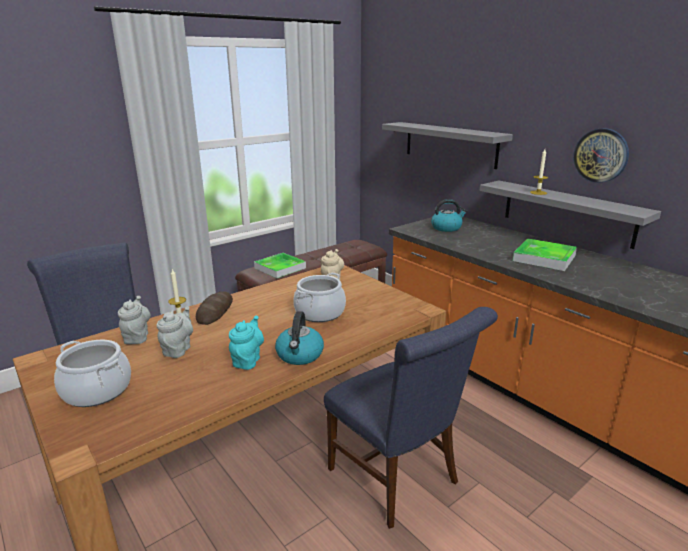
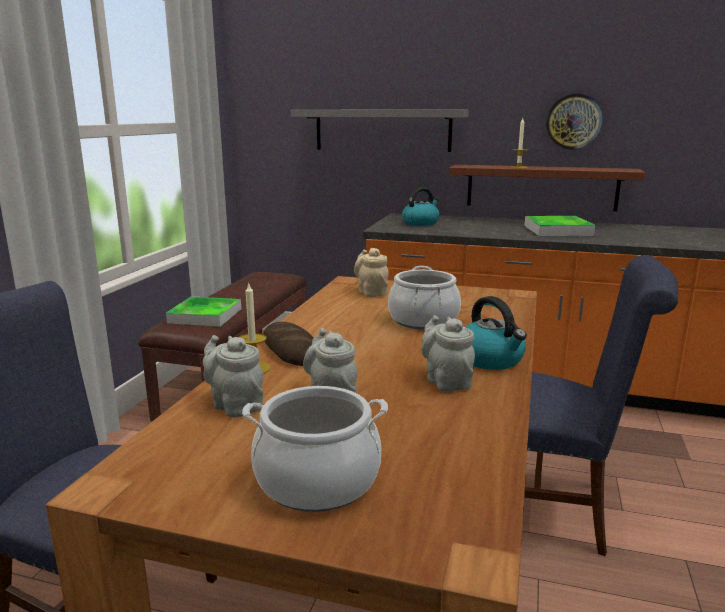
camera: 35 degrees left, 5 degrees down
(247, 360) = (446, 381): turquoise teapot -> grey teapot
(566, 212) = (541, 187): grey shelf -> brown shelf

